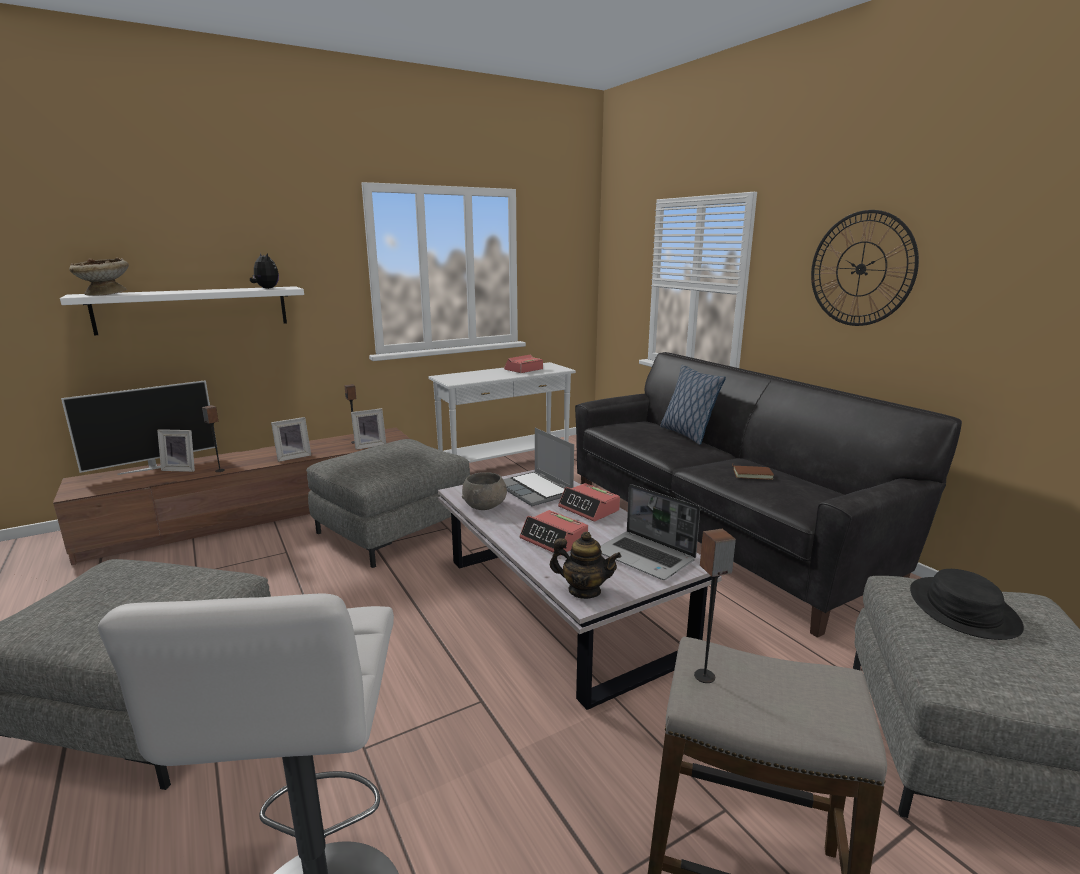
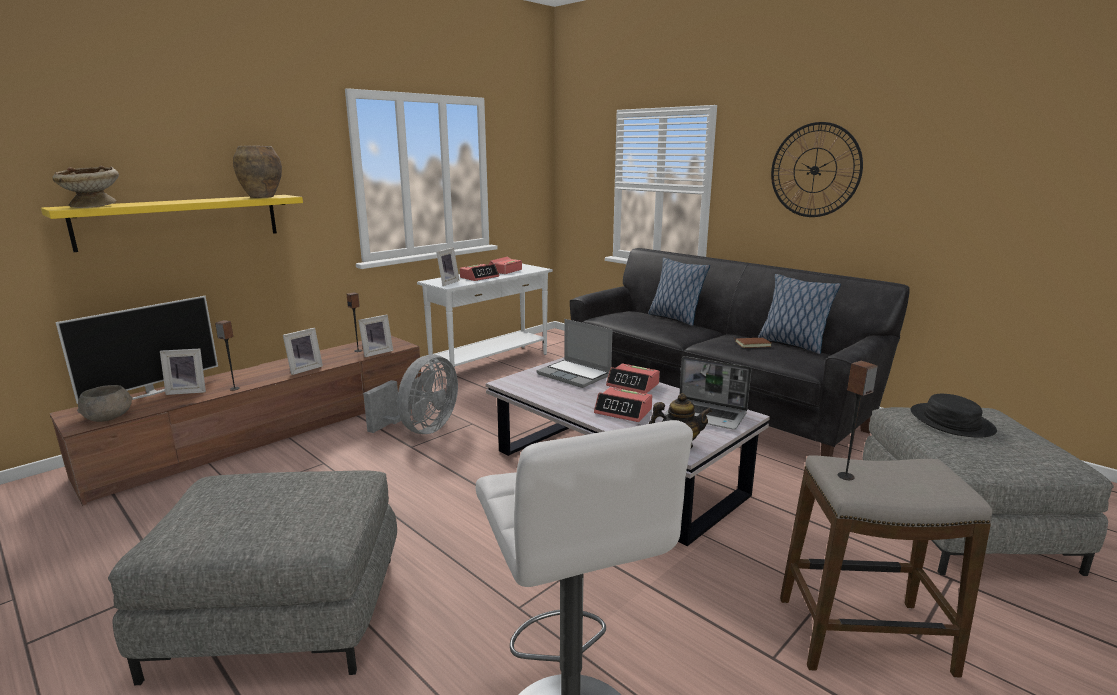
camera: 15 degrees left, 0 degrees up
(193, 309) = (181, 221): white shelf -> yellow shelf
(266, 288) = (261, 197): plush toy -> brown vase
(395, 528) = (421, 429): grey ottoman -> grey fan
(454, 379) = (446, 283): none -> picture frame
(485, 505) = (541, 391): grey bowl -> grey bowl (109, 417)
(492, 375) = (479, 277): none -> alarm clock
(806, 478) = (792, 344): none -> pillow

